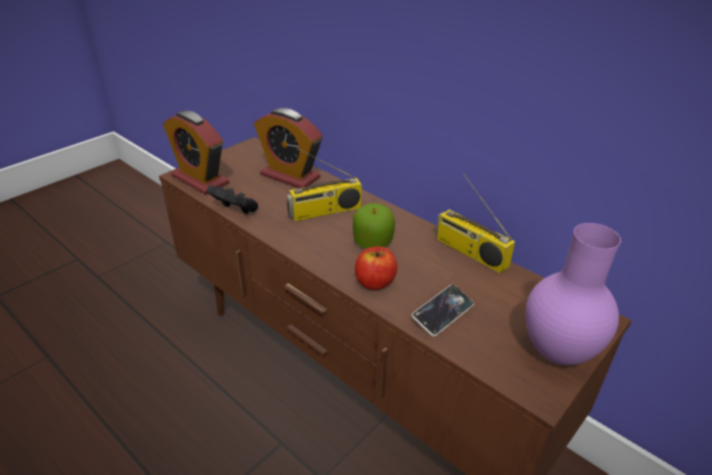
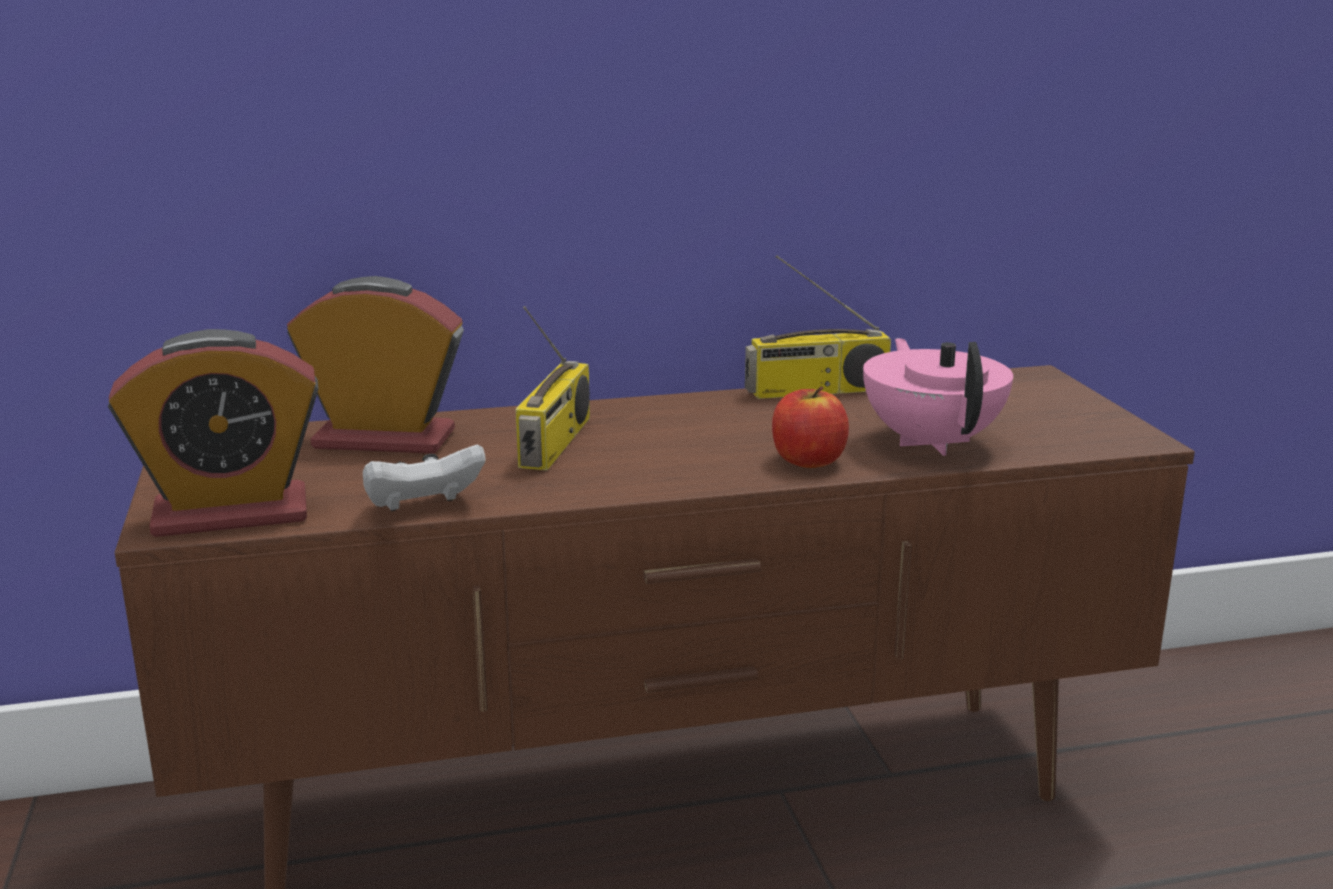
camera: 55 degrees left, 15 degrees down
(236, 211) = (423, 507): black game controller -> white game controller
(290, 176) = (384, 439): alarm clock -> alarm clock turned 150 degrees counterclockwise
(372, 242) = (700, 435): apple -> none
(443, 313) = (932, 442): phone -> pink teapot
(560, 353) = (1076, 410): purple vase -> none

